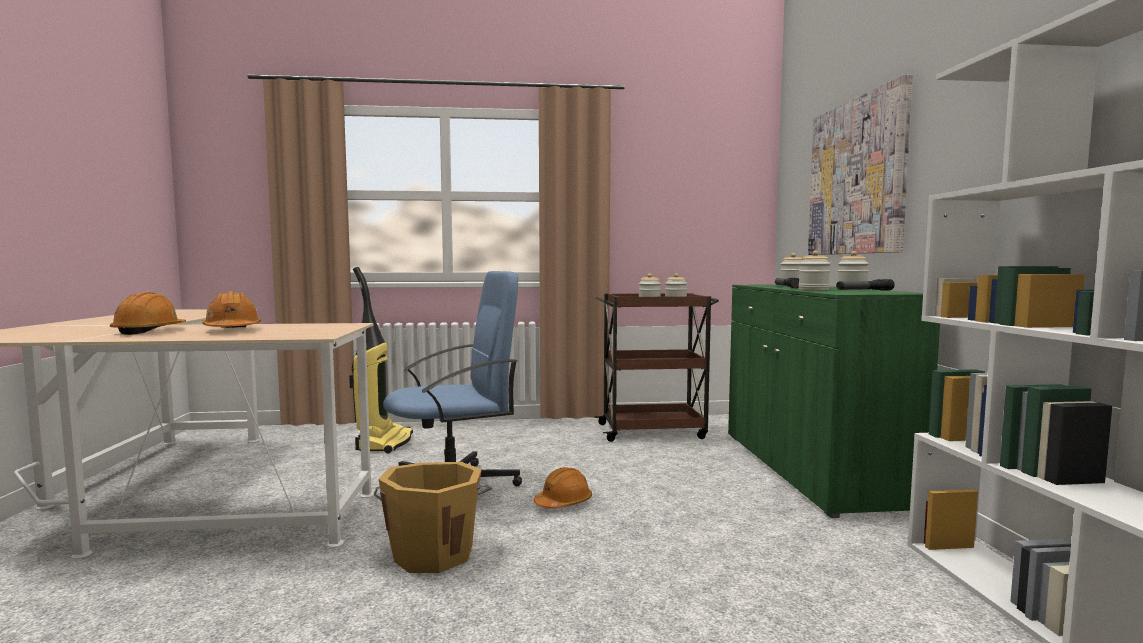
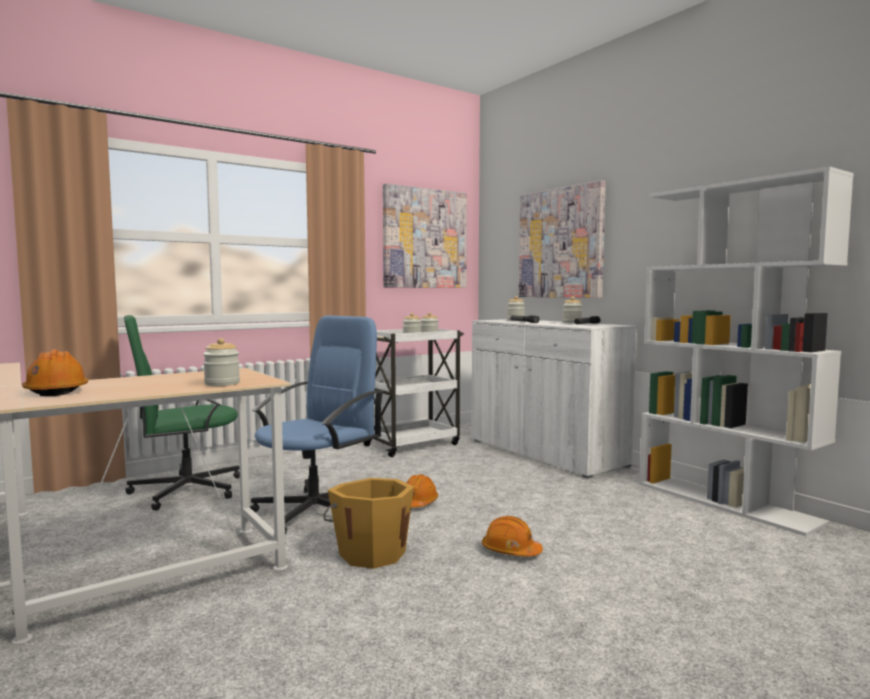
camera: 30 degrees left, 0 degrees up
(232, 330) = (146, 383): orange hard hat -> orange hard hat (510, 551)
(384, 442) = (185, 490): vacuum cleaner -> green office chair
(653, 431) = (413, 445): brown cart -> white cart
(696, 186) = (424, 238): none -> picture
(809, 469) = (545, 453): green cabinet -> white cabinet
(813, 289) = (555, 324): jar -> jar (222, 383)

